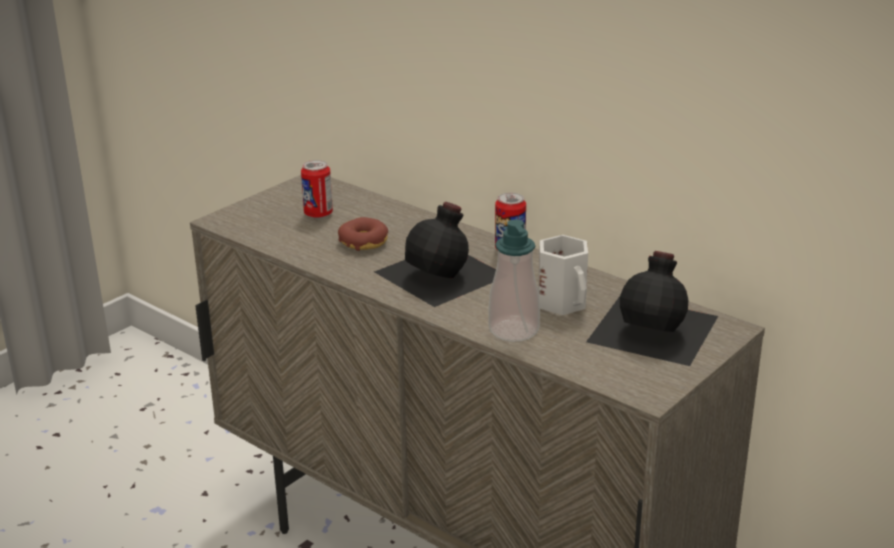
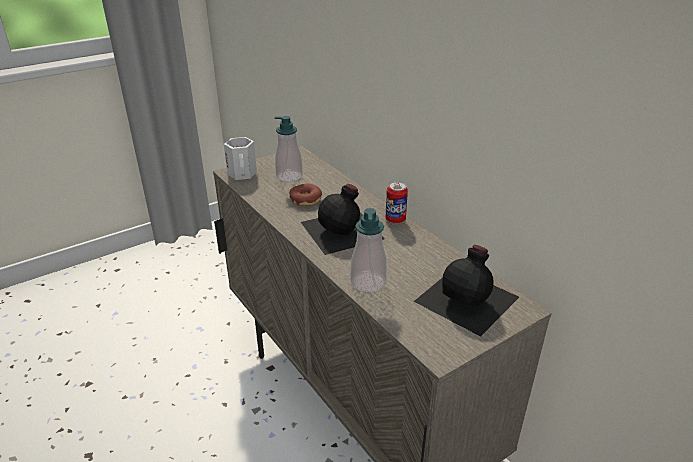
camera: 15 degrees right, 5 degrees up
(318, 214) = (289, 176): can -> soap dispenser
(564, 302) = (413, 266): white mug -> white mug (243, 174)

